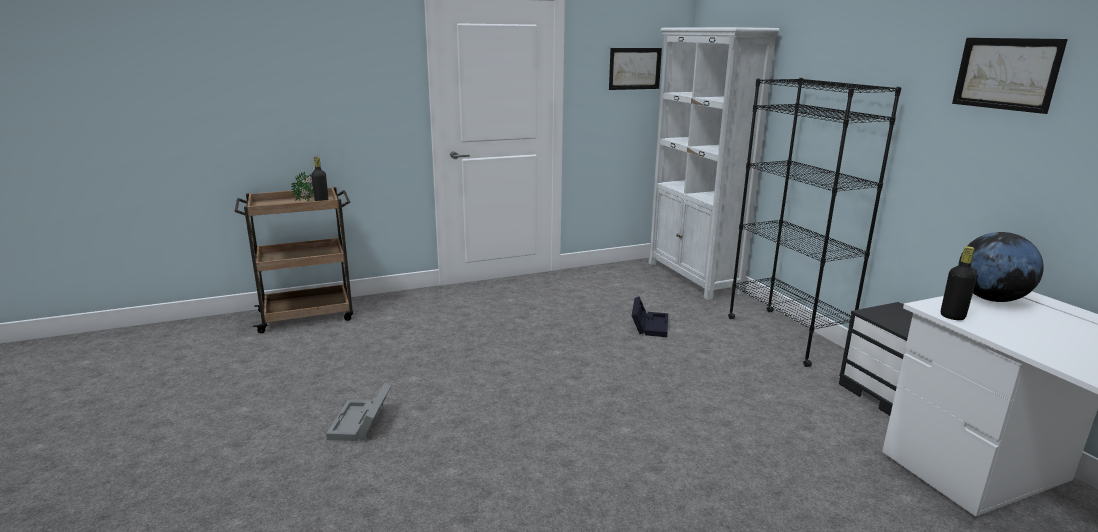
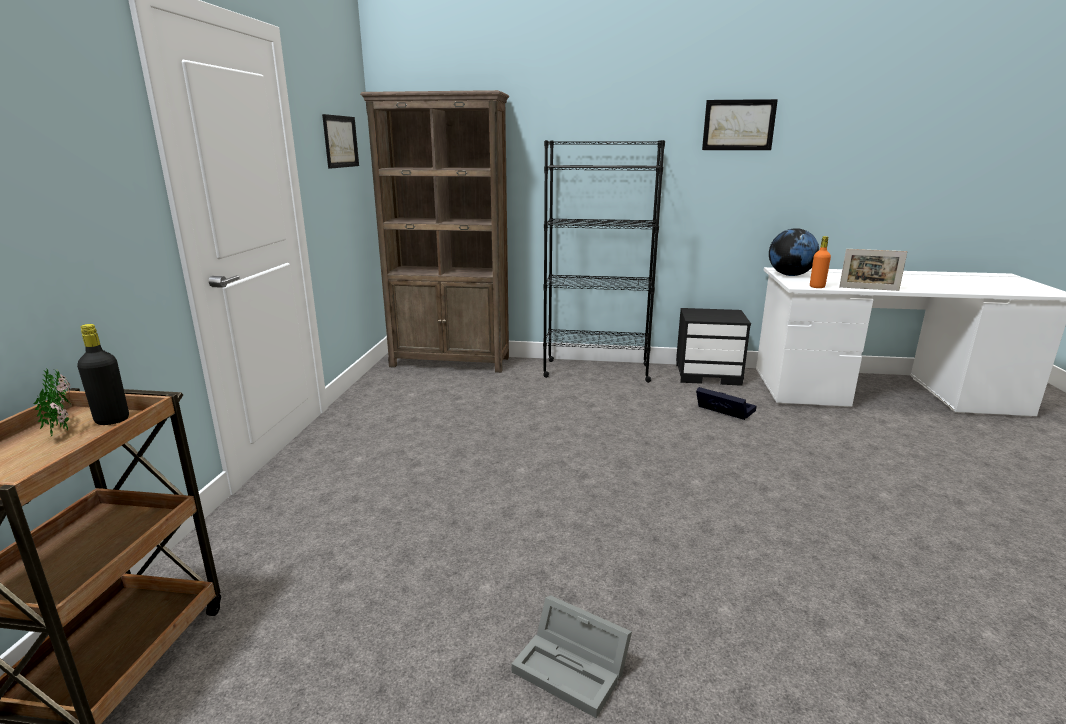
camera: 60 degrees left, 0 degrees up
(649, 325) = (518, 409): black storage box -> black storage box (723, 410)
(693, 278) = (451, 362): white bookcase -> brown bookcase
(952, 316) = (817, 287): black bottle -> orange bottle
(1022, 347) = (868, 289): none -> picture frame

